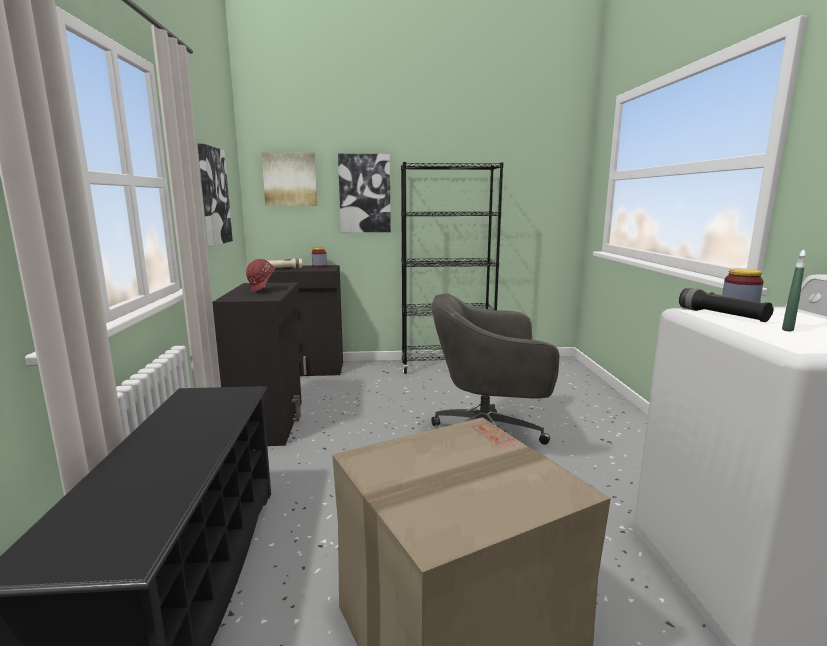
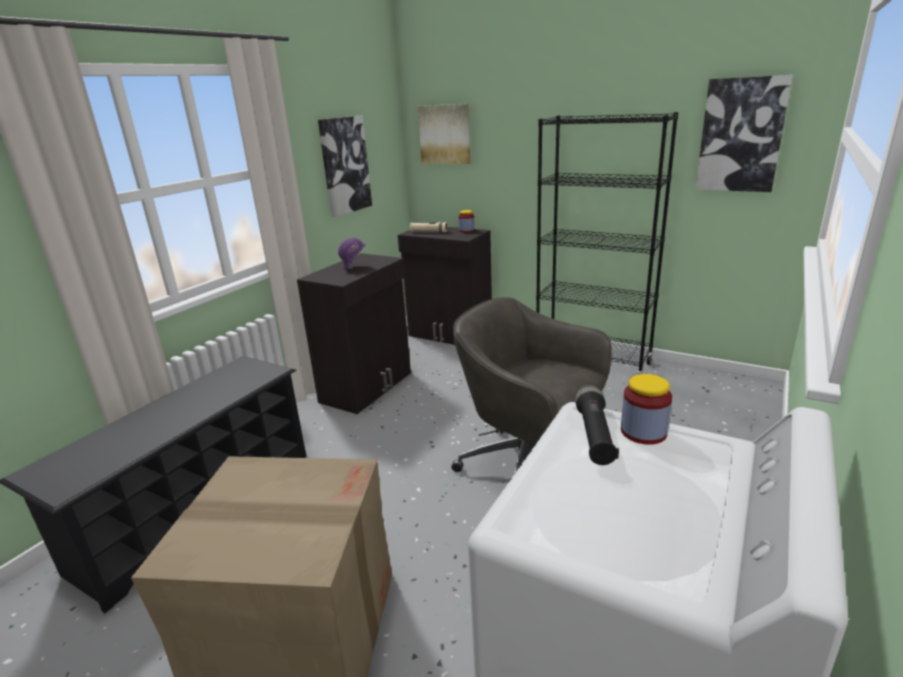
camera: 35 degrees right, 10 degrees up
(262, 290) = (354, 268): red hard hat -> purple hard hat
(365, 193) = (519, 150): picture -> picture (741, 135)
(788, 329) = (606, 485): green spray bottle -> none

